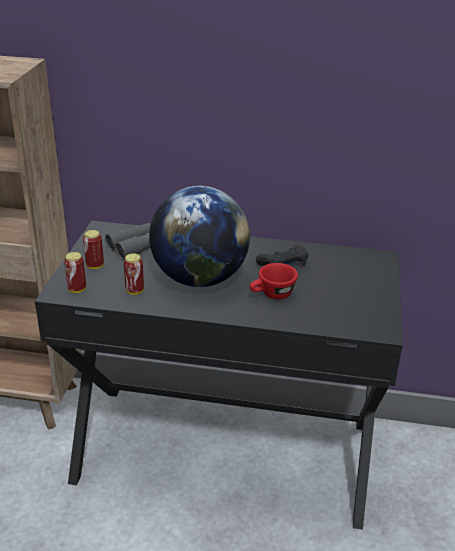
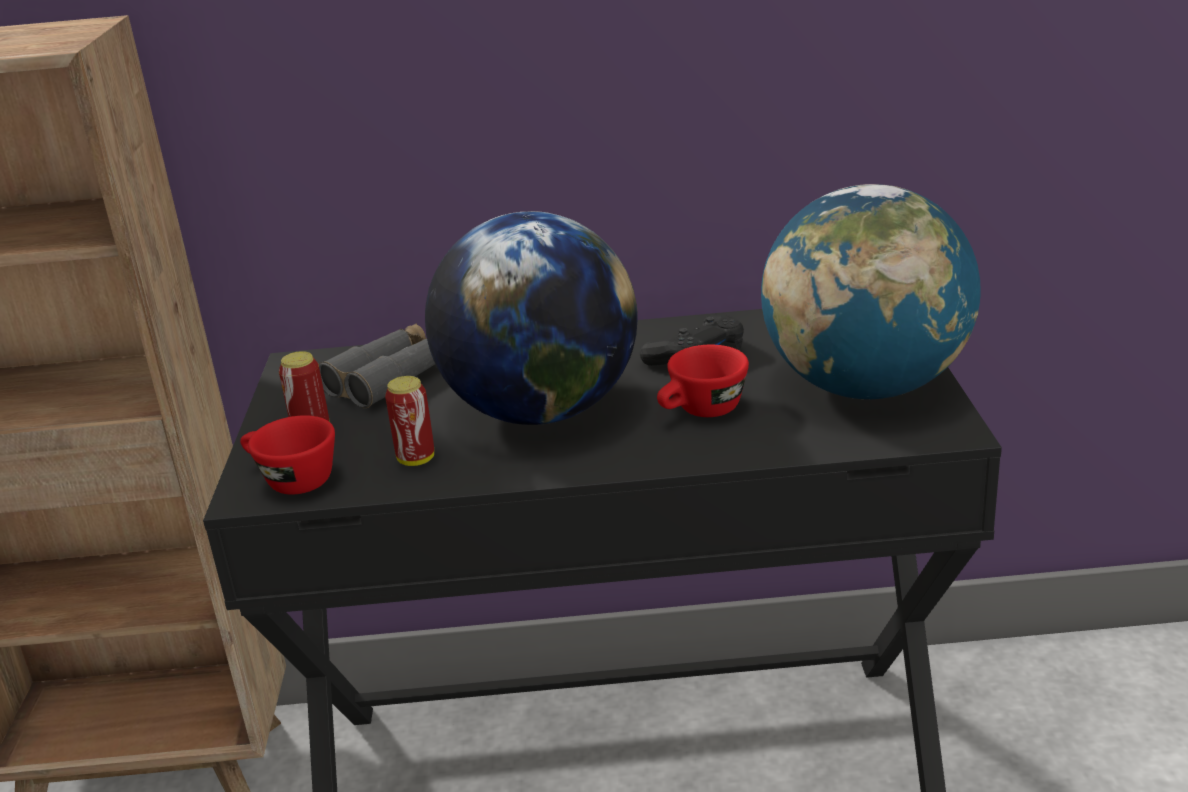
camera: 10 degrees left, 5 degrees down
(77, 290) = (290, 480): can -> red cup
(355, 299) = (866, 387): none -> globe

